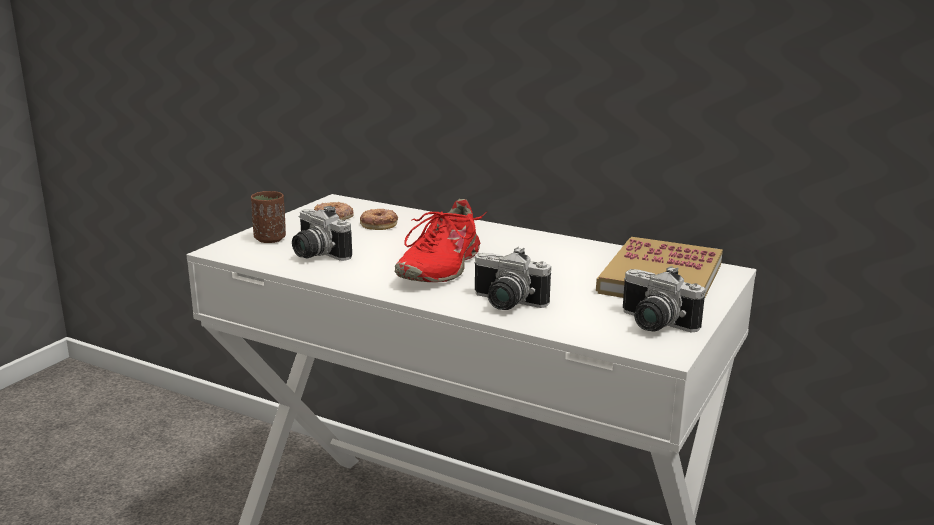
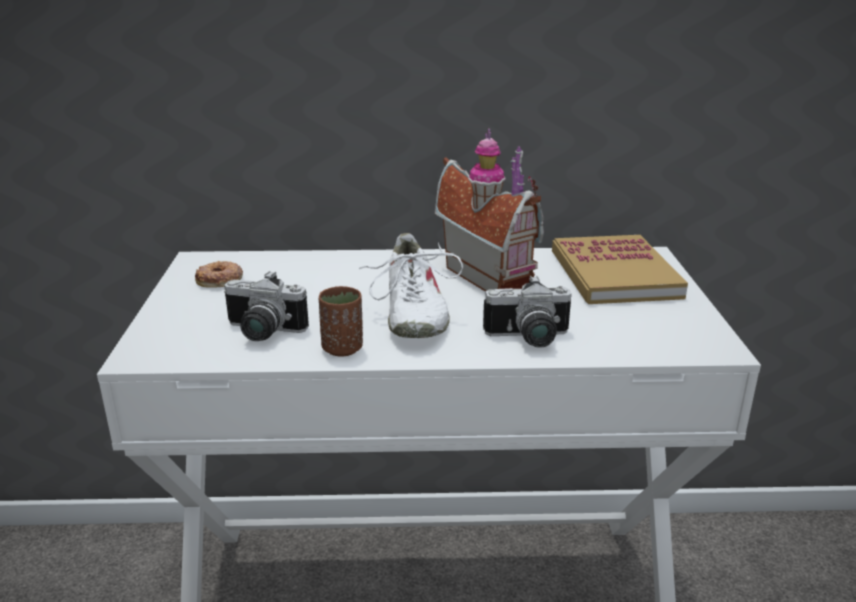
camera: 30 degrees left, 5 degrees up
(270, 239) = (181, 326): brown cup -> brown cup (342, 348)
(379, 224) = (282, 277): donut -> none
(439, 267) = (412, 313): red shoe -> white shoe
(545, 256) = (492, 276): none -> toy house
(653, 325) = (674, 324): camera -> none

